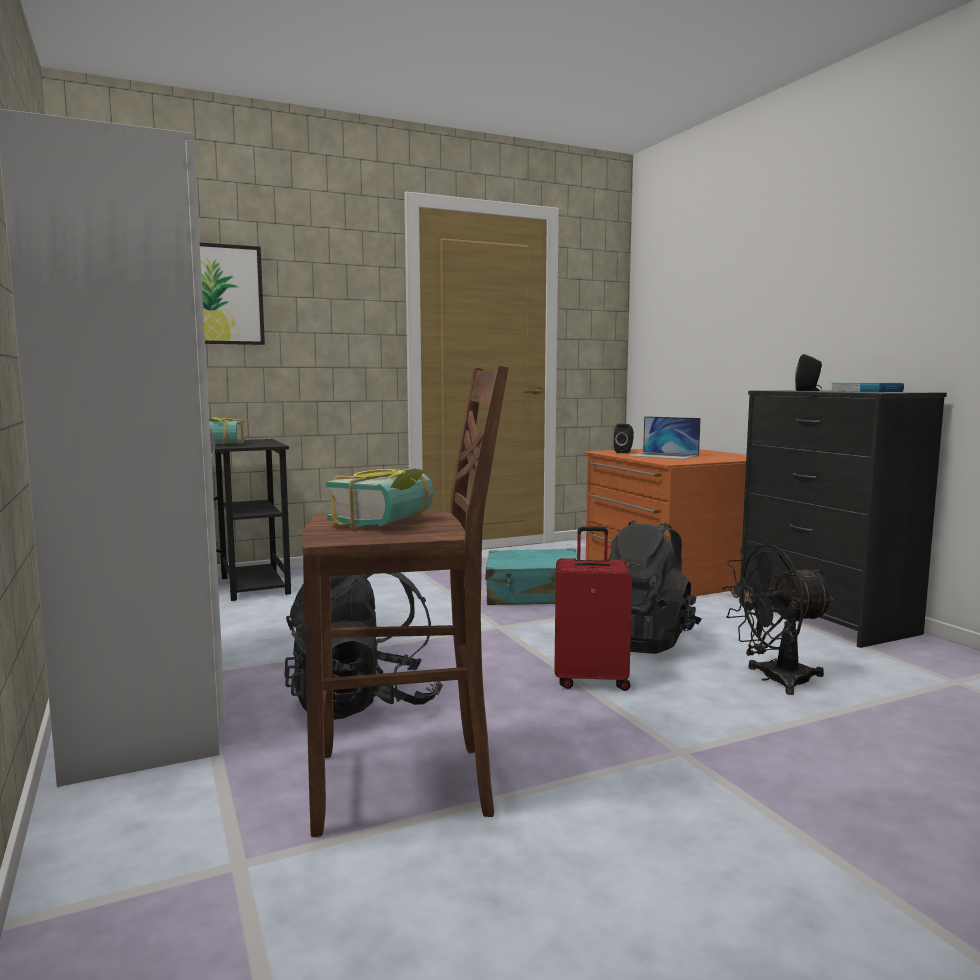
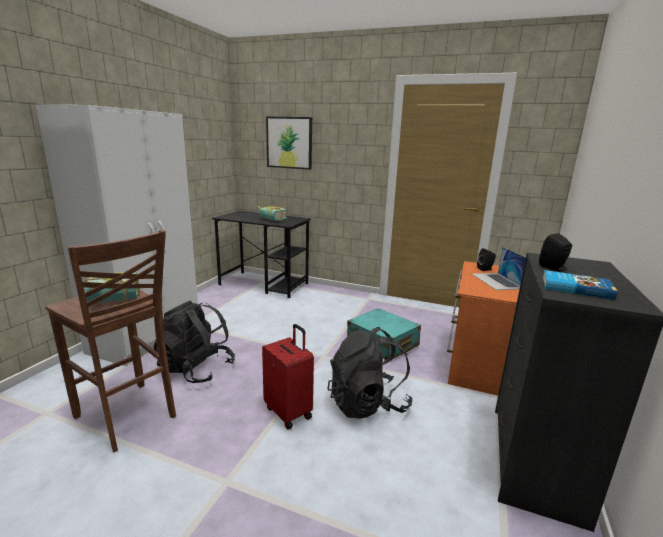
camera: 45 degrees right, 10 degrees up
(774, 679) = (374, 479): black fan -> none

